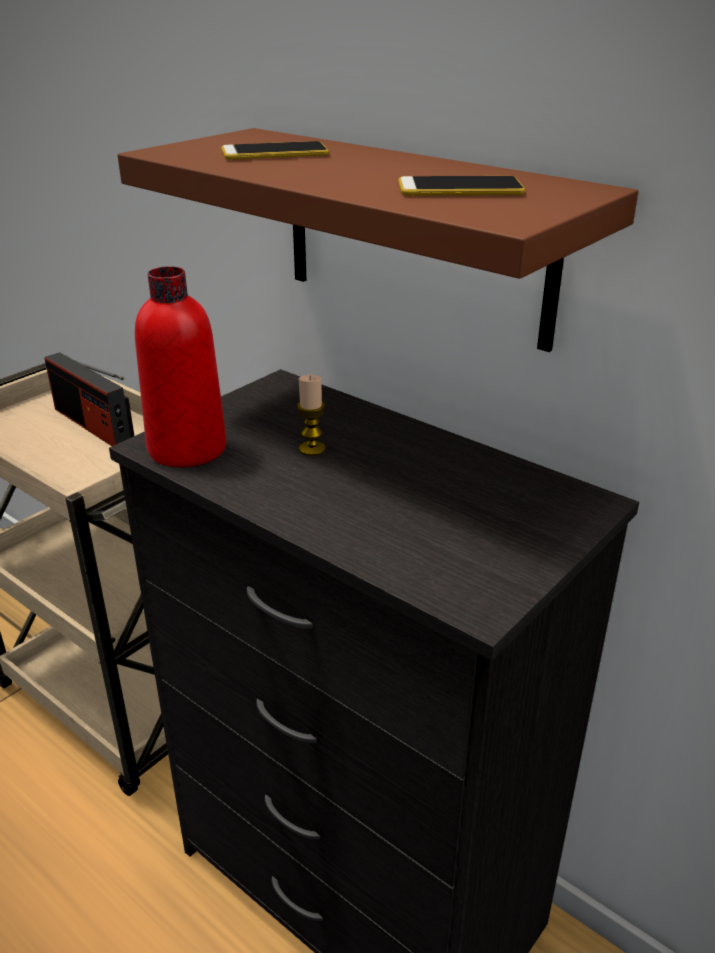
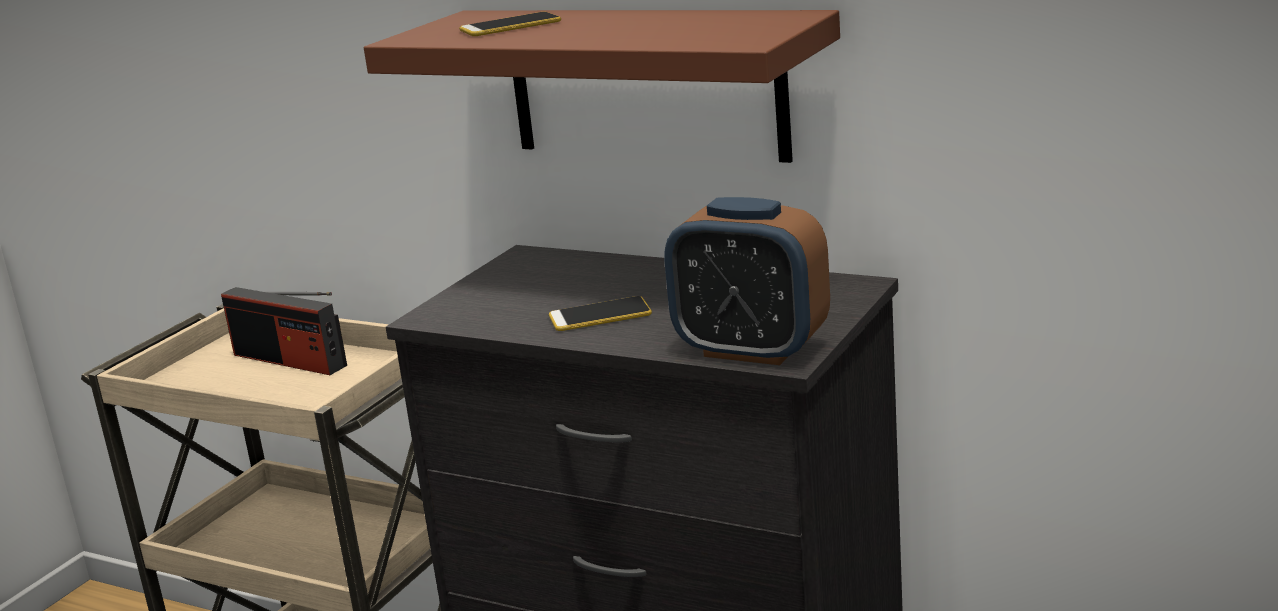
camera: 10 degrees left, 10 degrees down
(187, 449) = (465, 314): red bottle -> none
(312, 449) = (586, 294): candle -> none
(446, 579) = (751, 350): none -> alarm clock
(460, 188) = (696, 28): phone -> phone (600, 315)

